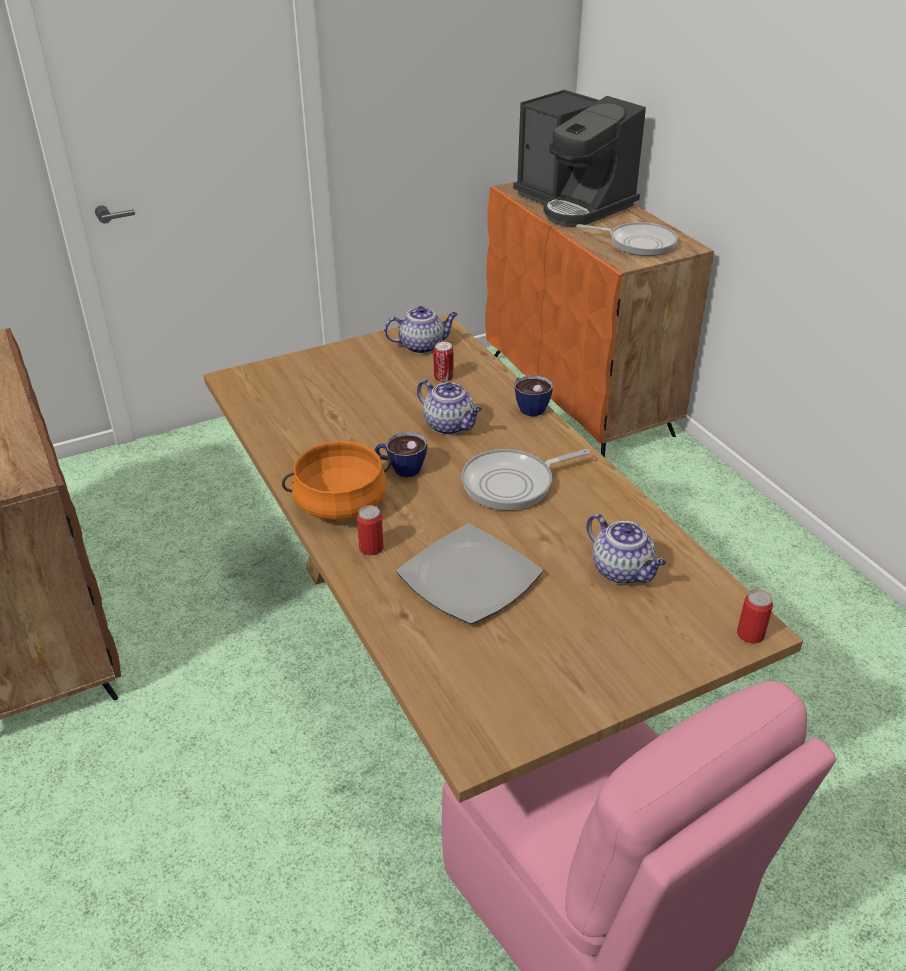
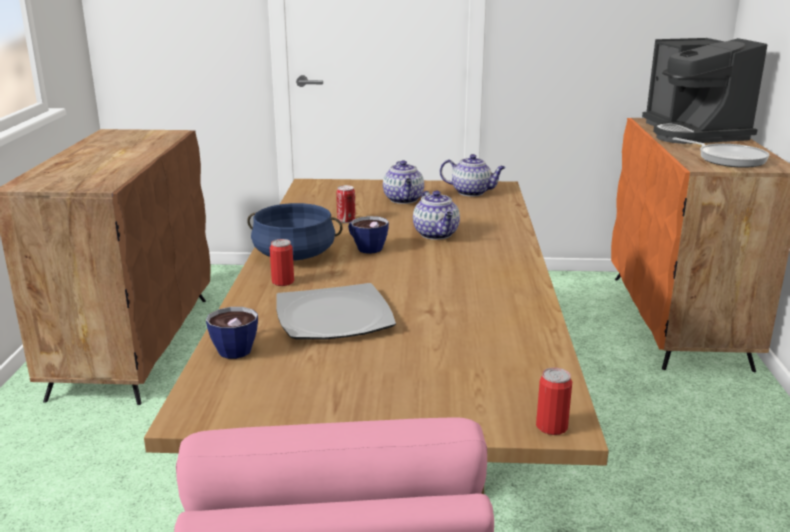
camera: 30 degrees right, 15 degrees down
(341, 503) = (295, 255): orange cooking pot -> blue cooking pot
(443, 378) = (466, 210): can -> can (346, 221)
(513, 484) = (445, 275): frying pan -> none
(528, 407) = (518, 238): cup -> cup (236, 347)
(623, 571) = (475, 349): teapot -> teapot (404, 200)

